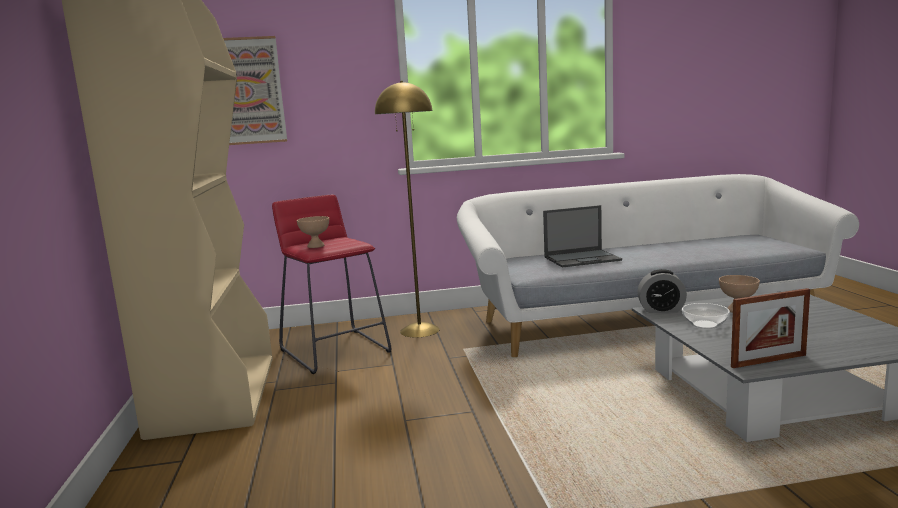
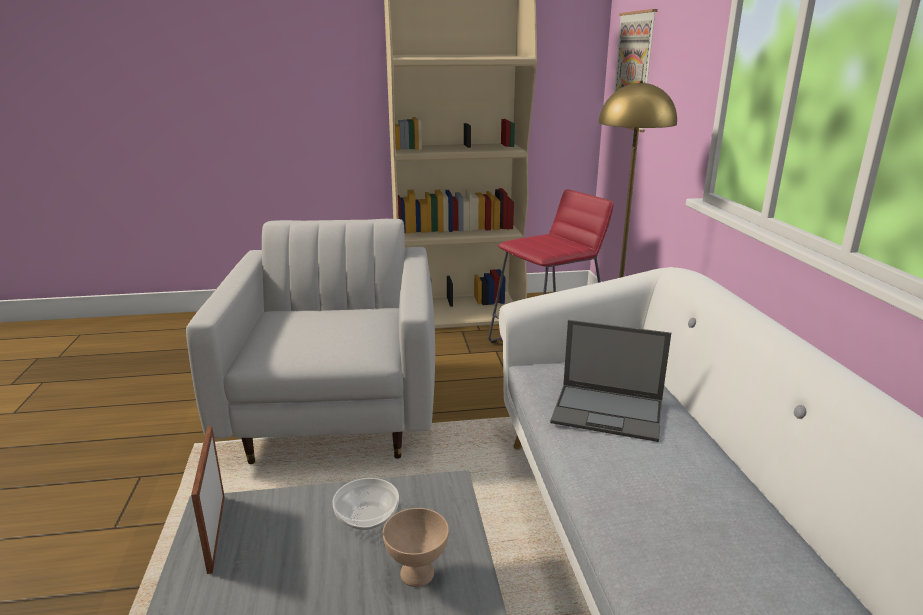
camera: 90 degrees right, 10 degrees up
(315, 246) = (537, 240): beige bowl -> none
(460, 439) = (337, 409): none -> white armchair
(583, 258) = (609, 412): laptop -> laptop turned 60 degrees counterclockwise
(661, 310) = (447, 493): alarm clock -> none

